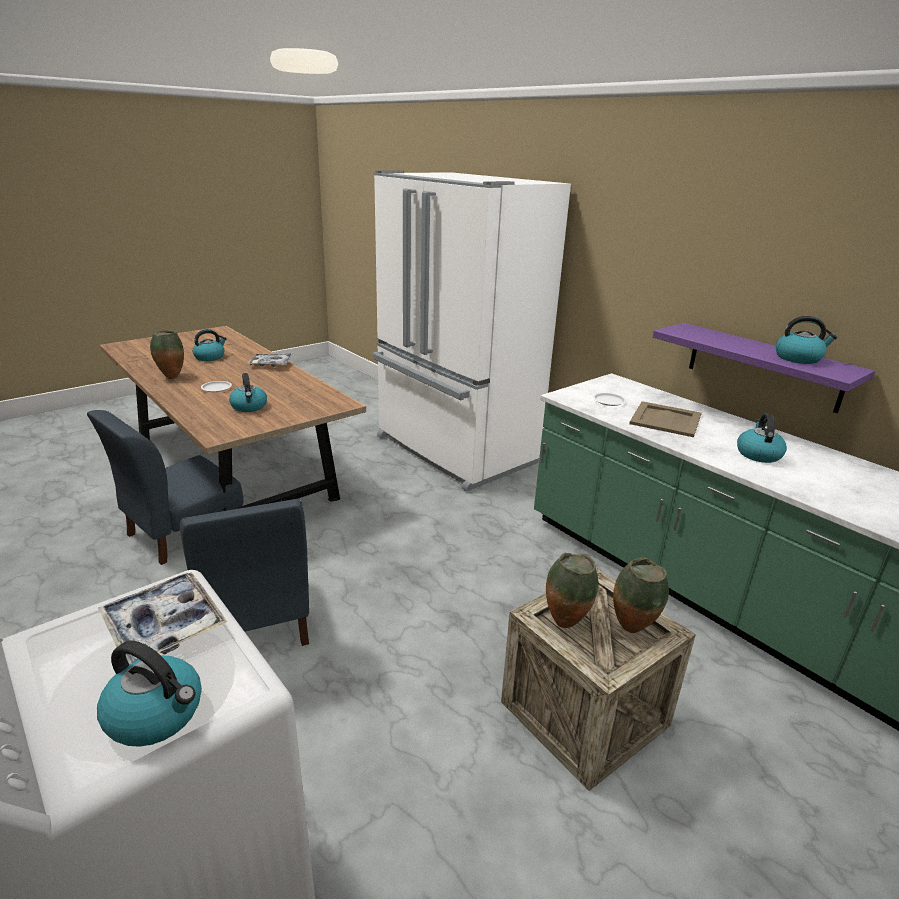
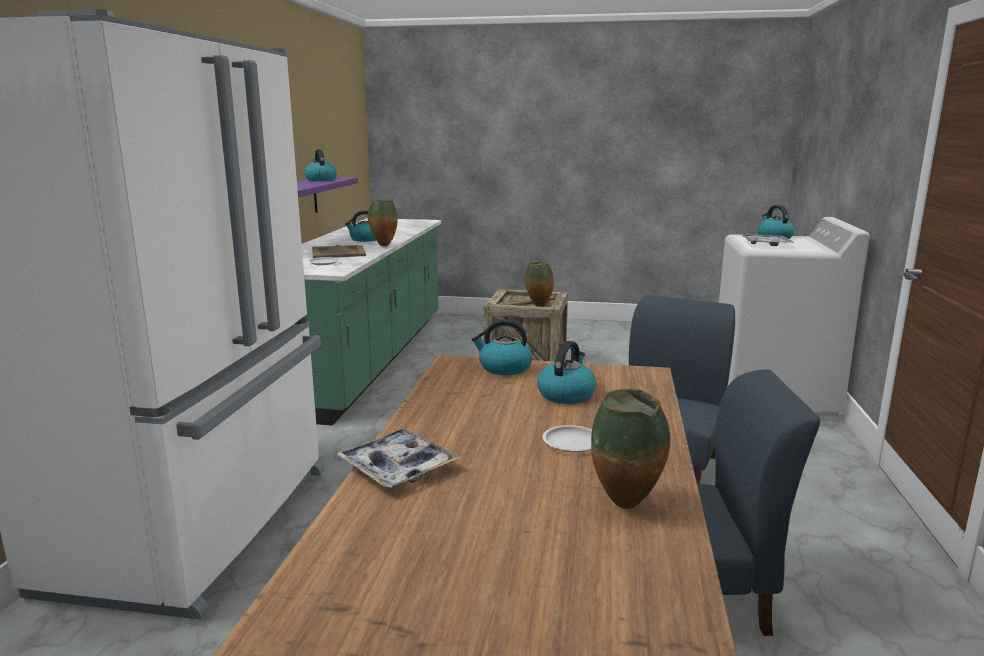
camera: 130 degrees left, 10 degrees down
(210, 357) = (471, 554): kettle -> kettle (504, 368)
(632, 629) = (515, 298): vase -> vase (383, 245)

